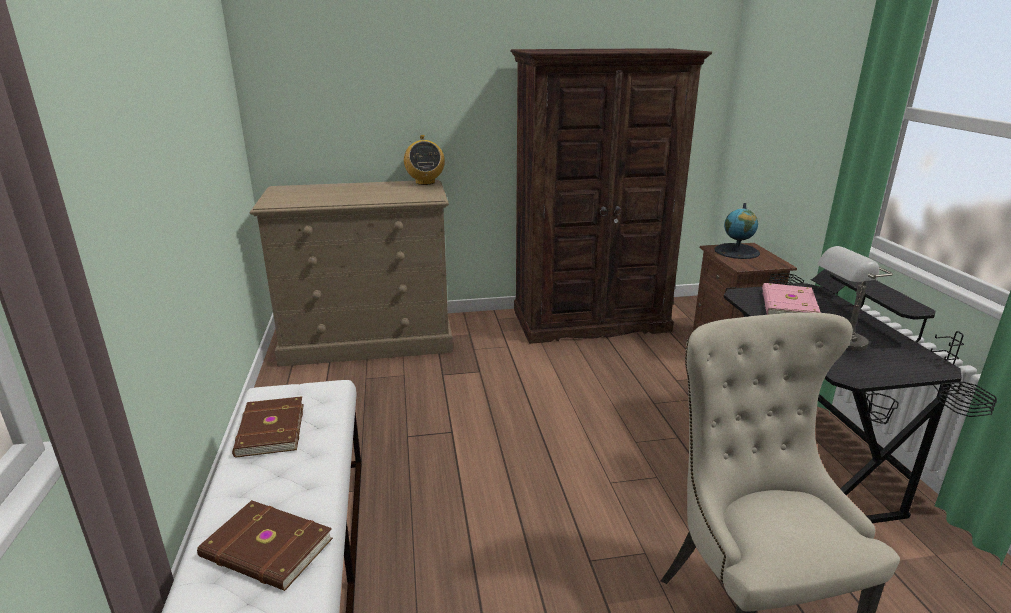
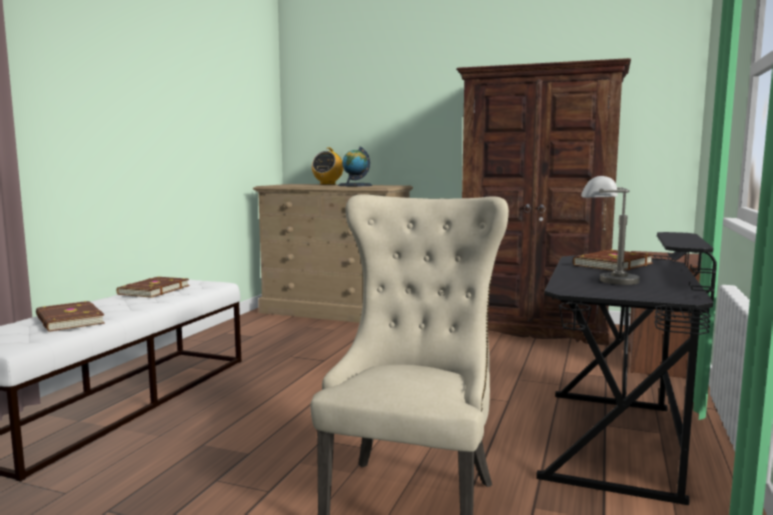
camera: 30 degrees right, 15 degrees down
(425, 182) = (396, 185): radio -> radio (327, 184)
(737, 251) = (663, 255): globe -> globe (355, 185)
(787, 305) = (611, 264): pink book -> brown book

